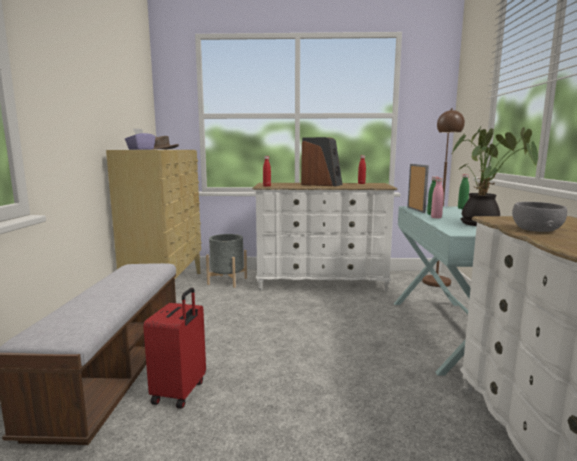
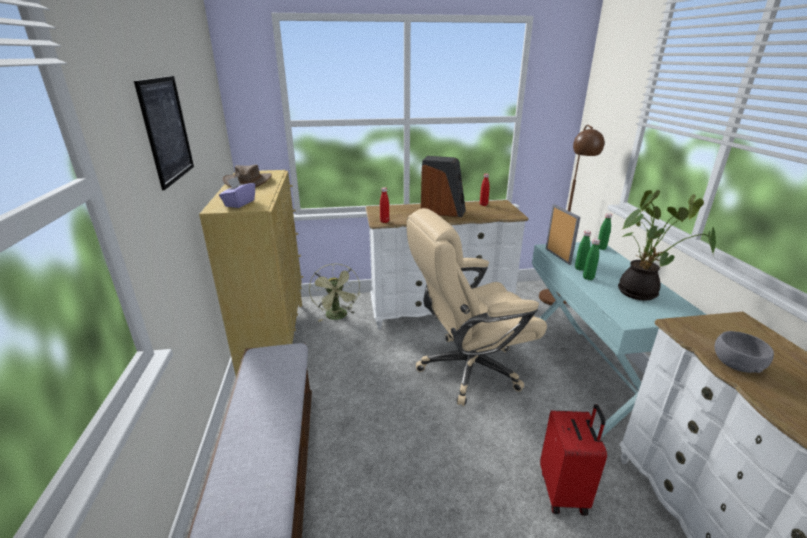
camera: 10 degrees left, 15 degrees up
(88, 78) = (166, 130): none -> picture
(180, 392) = (356, 505): red suitcase -> red suitcase (564, 492)
(227, 281) = (338, 317): grey planter -> green fan
(332, 319) = (469, 369): none -> beige office chair
(436, 217) = (588, 278): pink bottle -> green bottle

